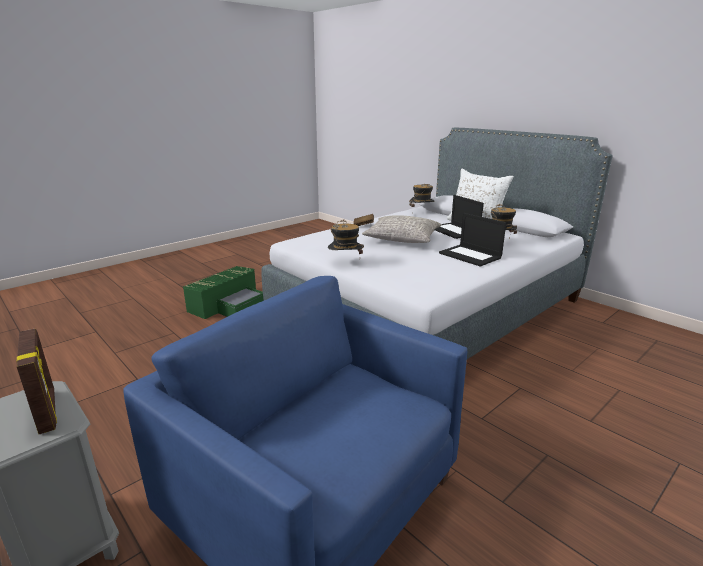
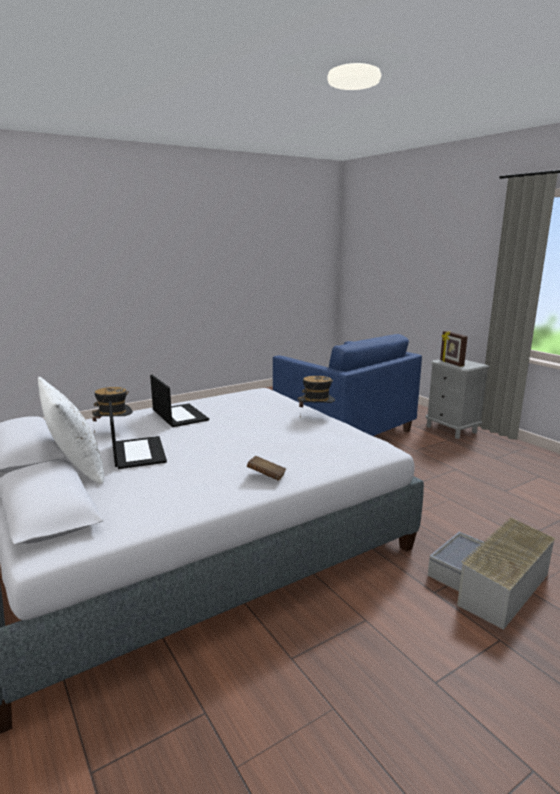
camera: 170 degrees left, 5 degrees down
(229, 305) = (489, 584): green storage box -> grey storage box
(402, 239) = (231, 441): grey pillow -> none
(421, 213) = (117, 514): hat -> none

